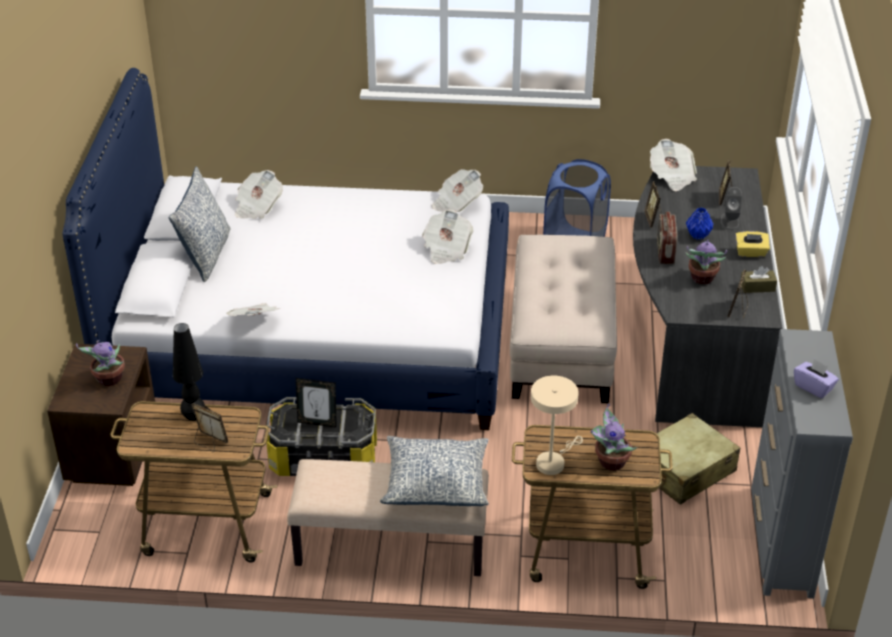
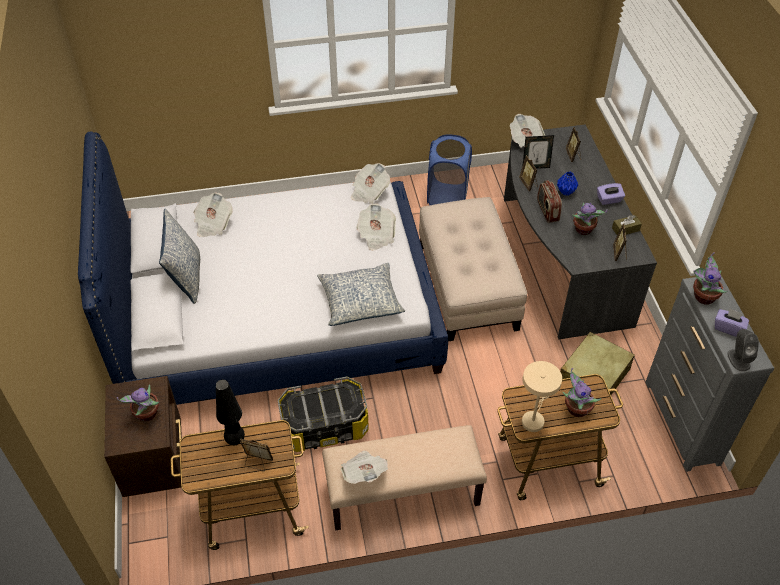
camera: 15 degrees left, 10 degrees up
(255, 321) = (249, 332): newspaper -> newspaper (364, 473)
(317, 422) = (320, 406): picture frame -> picture frame (535, 167)
(436, 482) = (439, 447): pillow -> pillow (360, 301)
(729, 221) = (583, 175): grey speaker -> grey speaker (738, 359)
(750, 253) = (609, 200): yellow tissue box -> purple tissue box
(797, 350) = (703, 296): none -> potted plant

